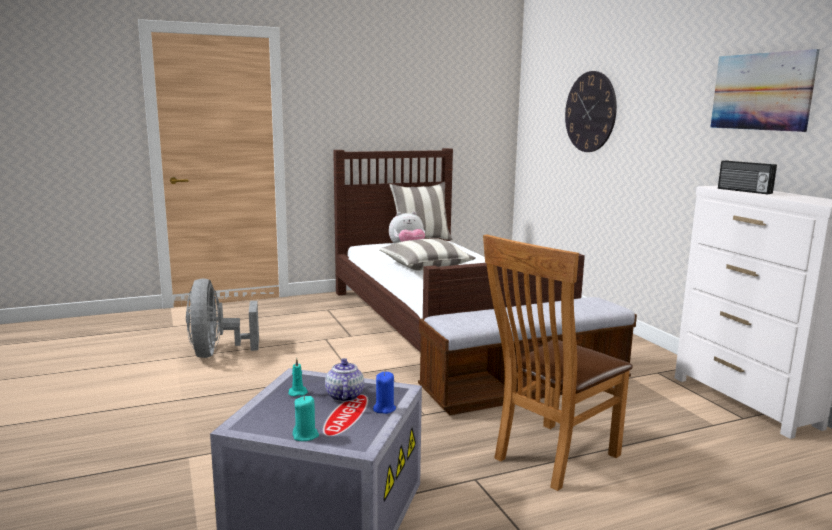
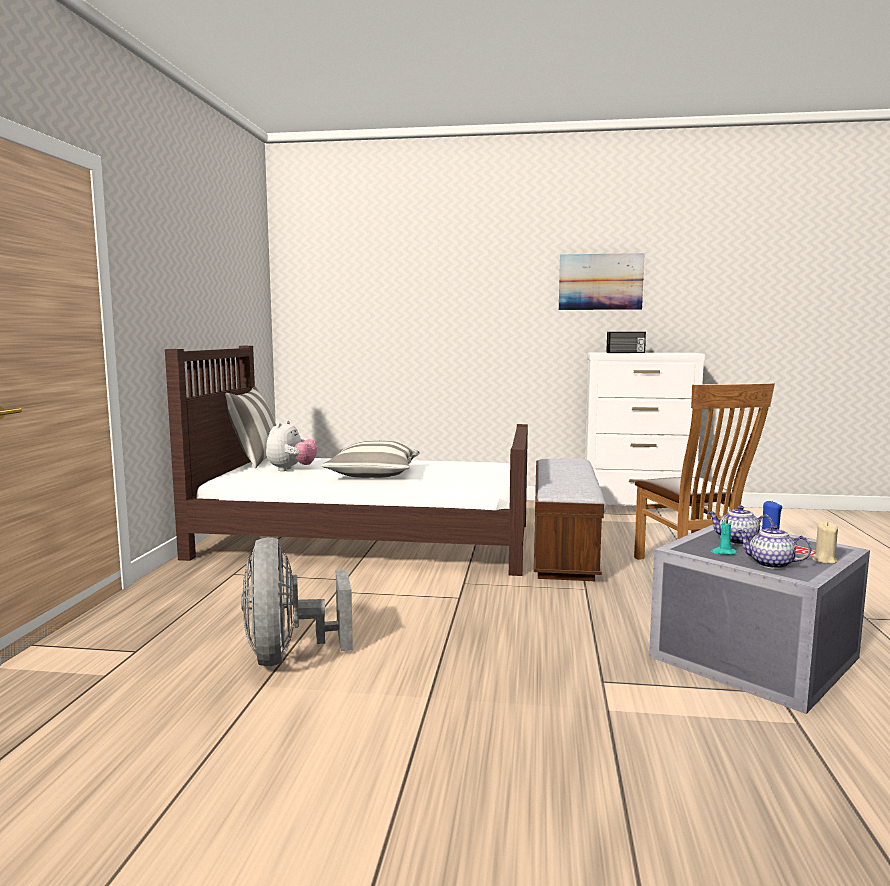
camera: 60 degrees left, 5 degrees down
(217, 353) = (288, 656): grey fan -> grey fan turned 60 degrees clockwise
(273, 412) = (770, 564): none -> teapot
(305, 435) = (824, 560): turquoise candle -> beige candle
(590, 112) = (403, 301): wall clock -> none

